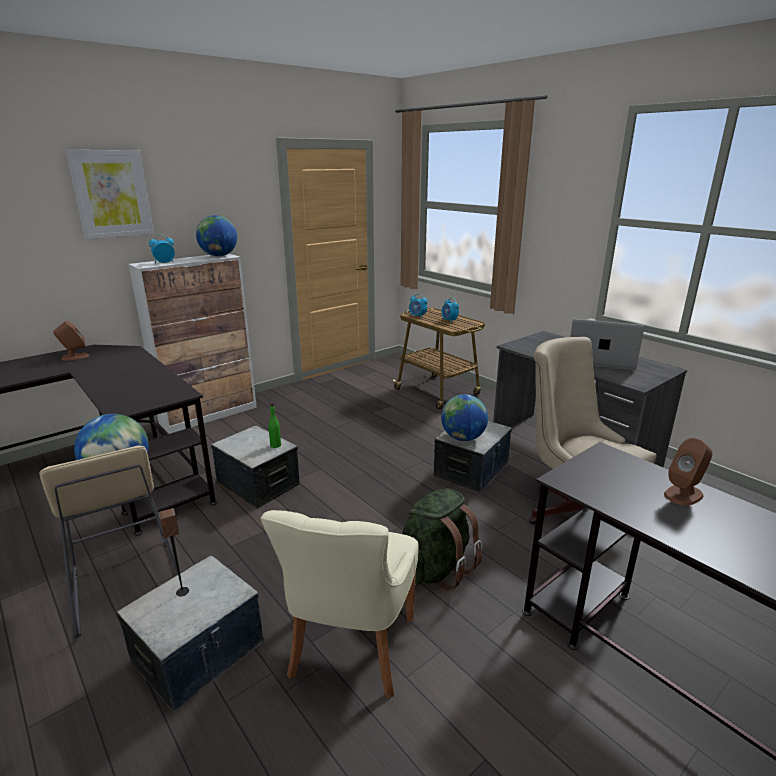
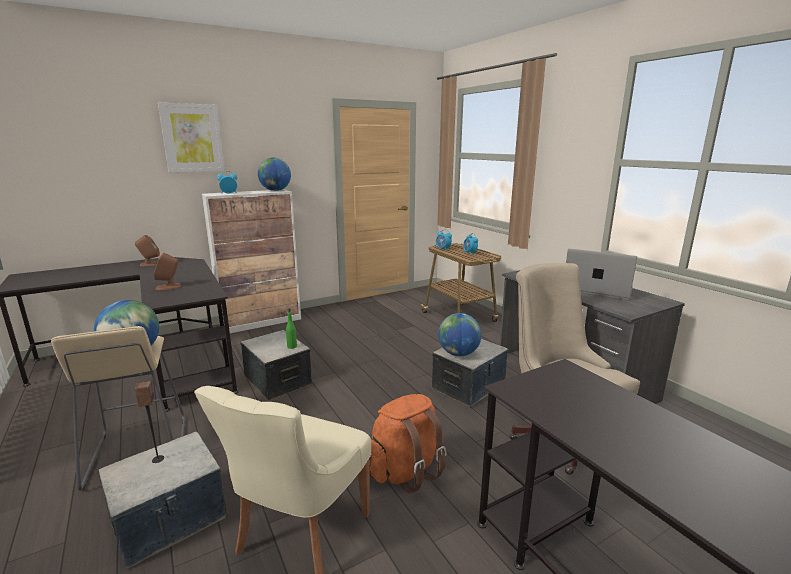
camera: 10 degrees right, 5 degrees down
(435, 569) = (405, 471): green backpack -> orange backpack
(683, 494) = (634, 415): brown speaker -> brown speaker (169, 287)

